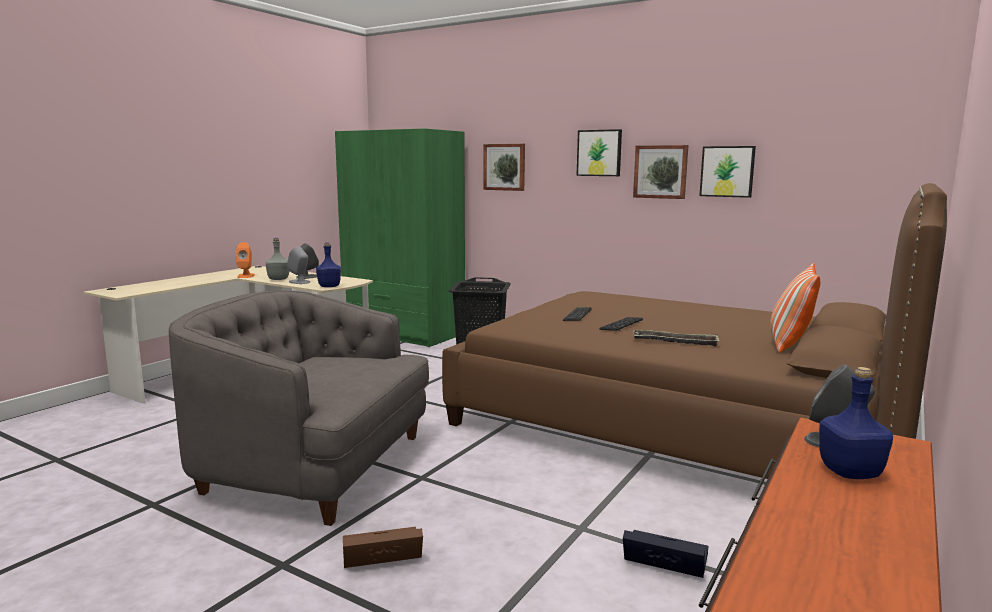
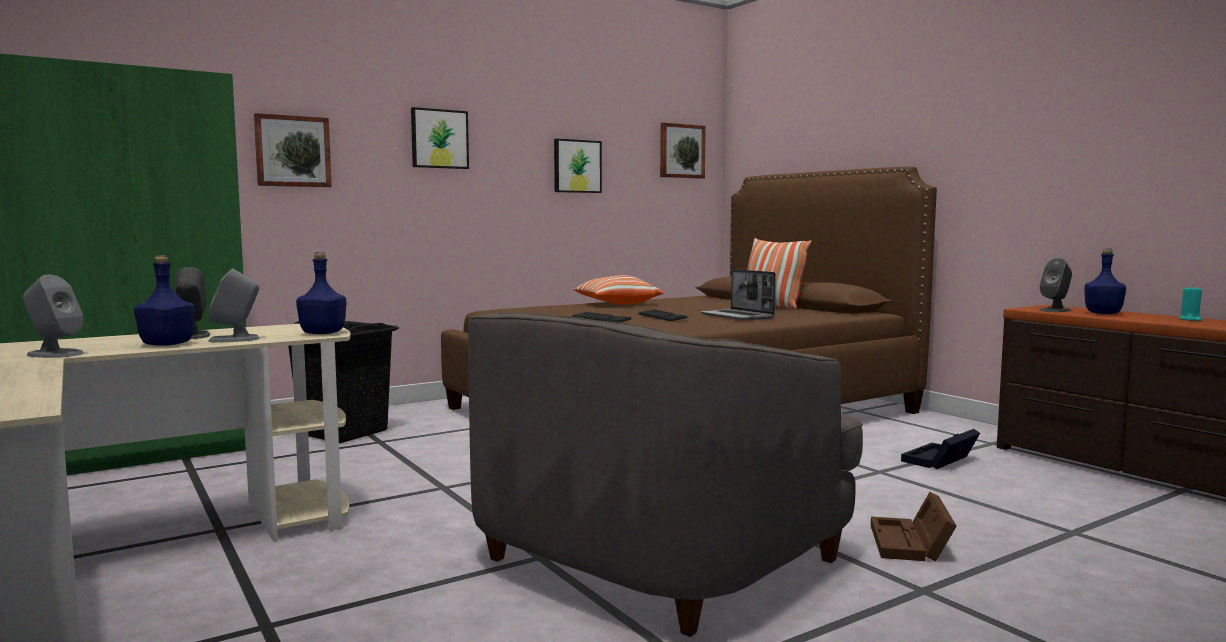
camera: 65 degrees left, 5 degrees down
(246, 276) = (55, 354): orange speaker -> grey speaker
(278, 279) = (166, 344): grey bottle -> blue bottle
(660, 171) = (512, 165): picture -> picture (681, 151)
(675, 342) = (738, 316): tray -> laptop
(684, 307) = (616, 304): none -> pillow
(875, 535) = (1190, 319): none -> turquoise candle

